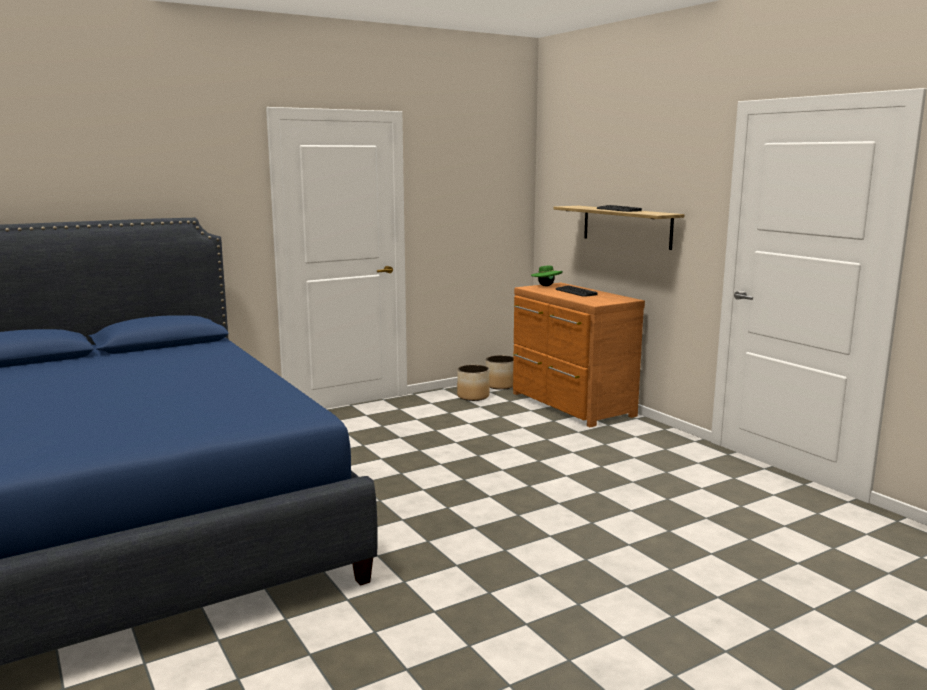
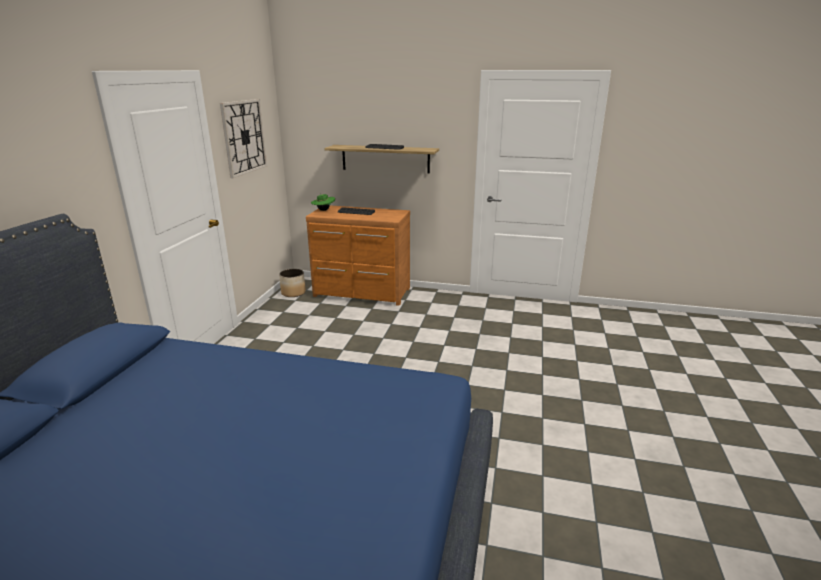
camera: 45 degrees left, 10 degrees up
(462, 186) = (244, 137): none -> wall clock
(473, 396) = (290, 308): planter -> none

